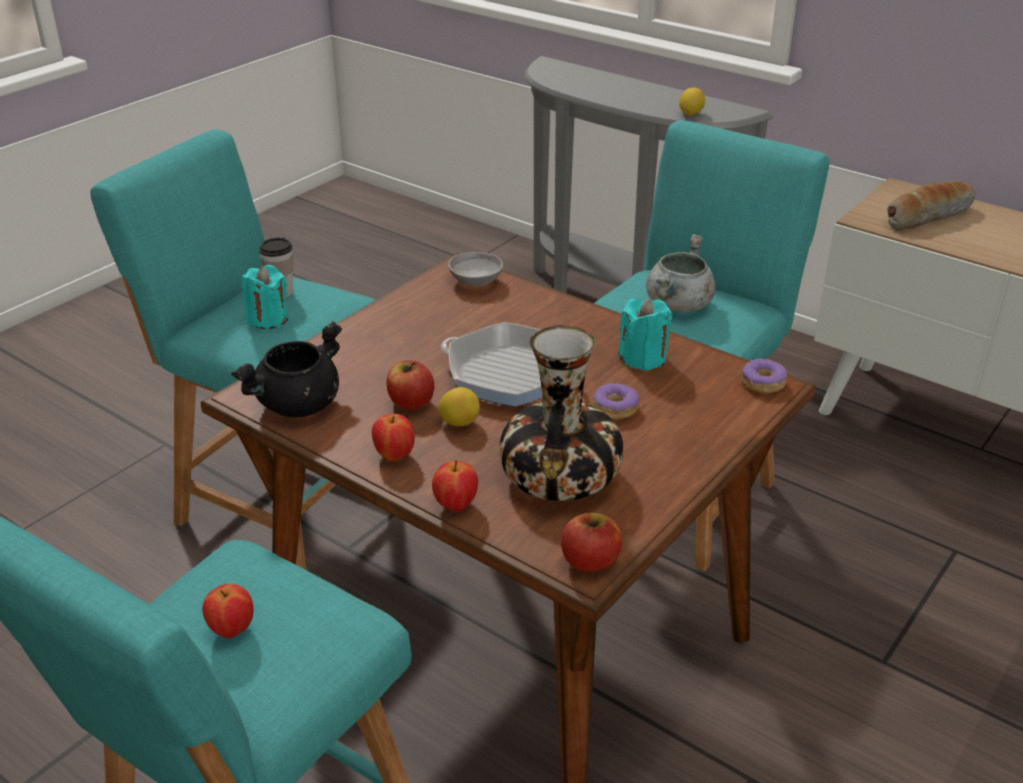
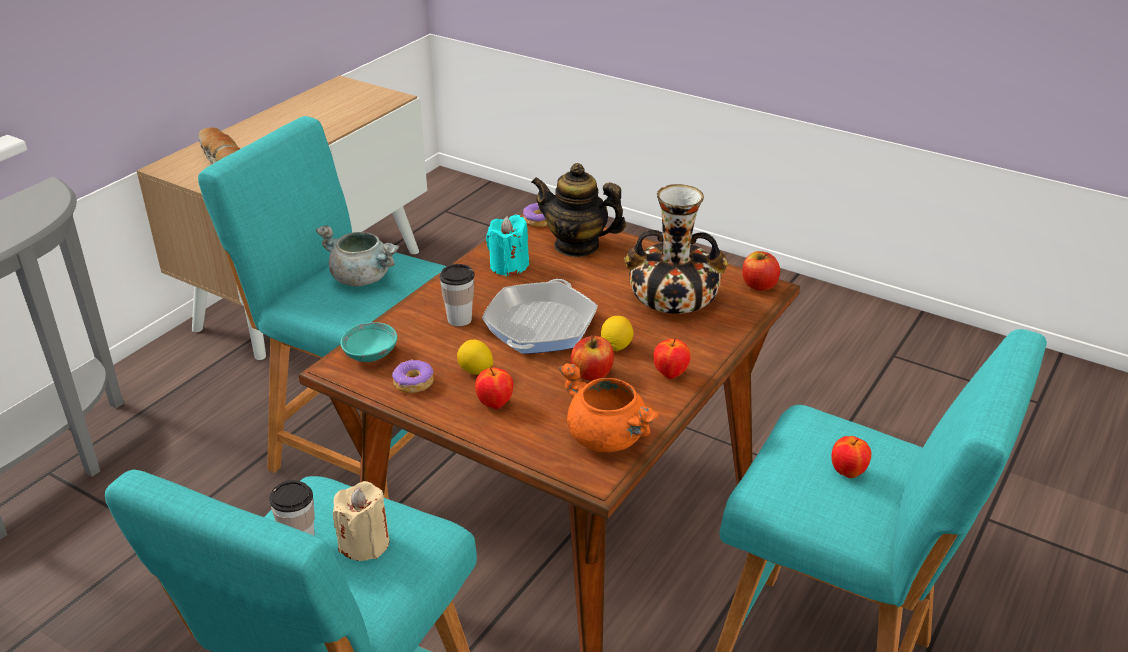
camera: 95 degrees left, 0 degrees up
(268, 319) = (364, 543): turquoise candle -> beige candle
(298, 406) = (608, 438): black cooking pot -> orange cooking pot
(456, 505) = (722, 340): apple -> apple (495, 404)
(475, 281) = (370, 355): grey bowl -> turquoise bowl
(530, 326) = (459, 319): none -> cup
(615, 408) = (582, 277): donut -> donut (413, 383)
(690, 113) = (37, 215): lemon -> lemon (475, 371)
(696, 409) = (577, 246): none -> teapot

